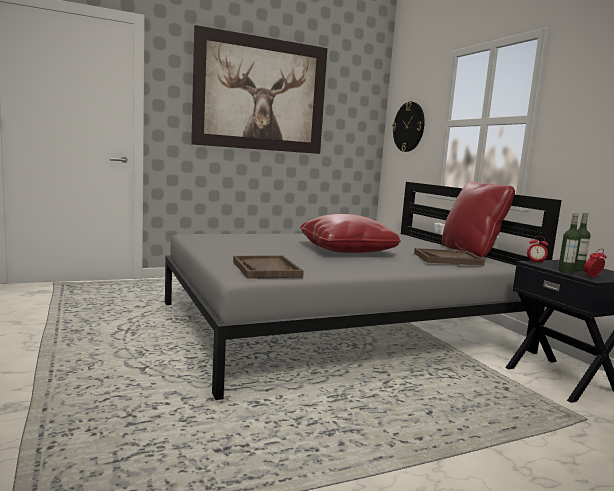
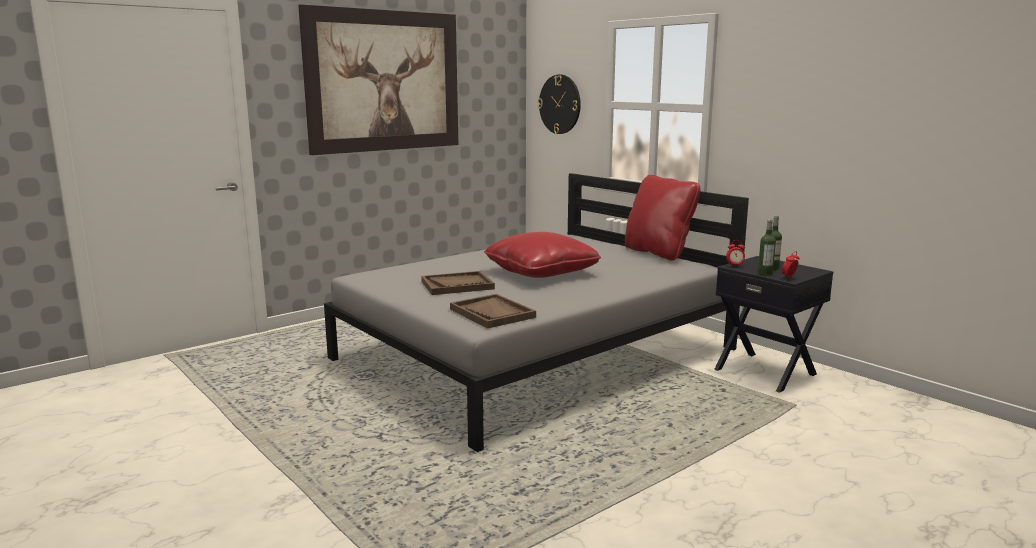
camera: 15 degrees left, 5 degrees up
(447, 259) = (646, 268): brown tray -> brown tray (457, 285)

